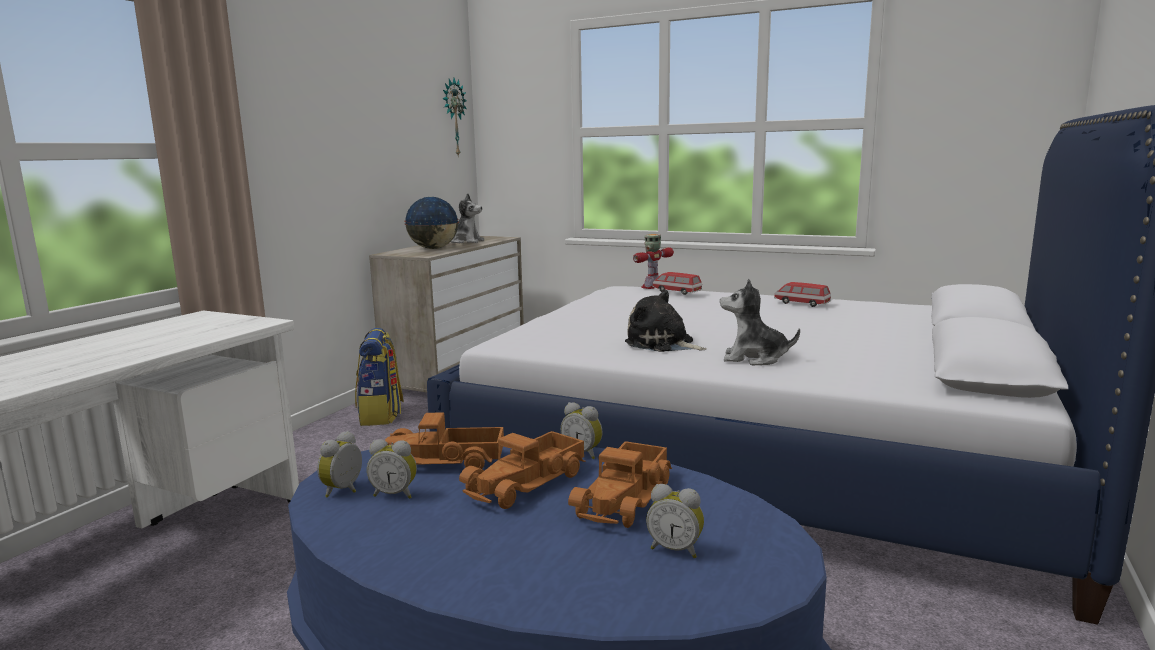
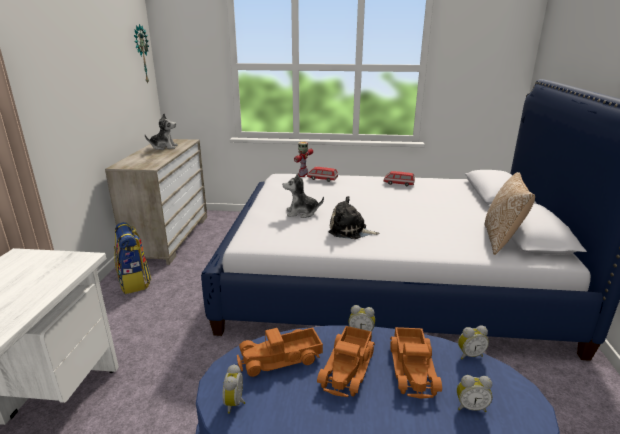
camera: 20 degrees left, 10 degrees up
(395, 494) = (273, 398): alarm clock -> alarm clock (469, 354)
(434, 248) = (149, 157): globe -> none
(754, 358) = (411, 239): plush toy -> plush toy (301, 213)
(920, 373) = (501, 240): none -> pillow

